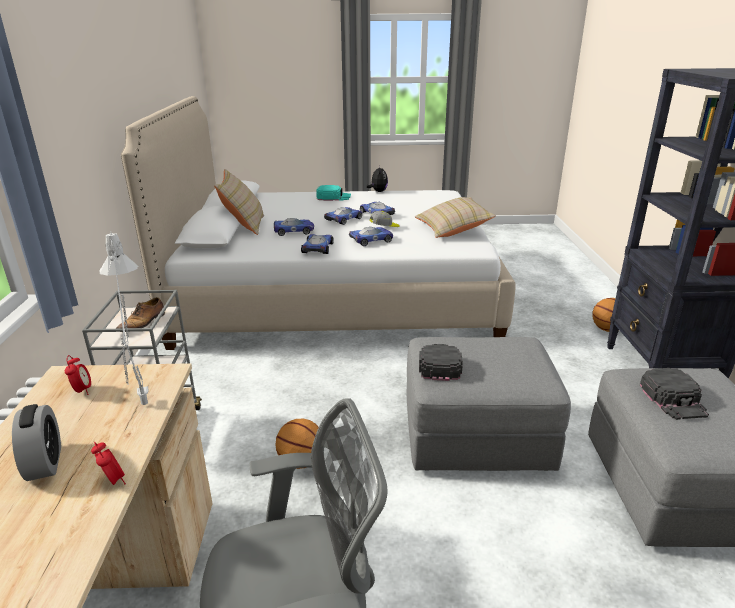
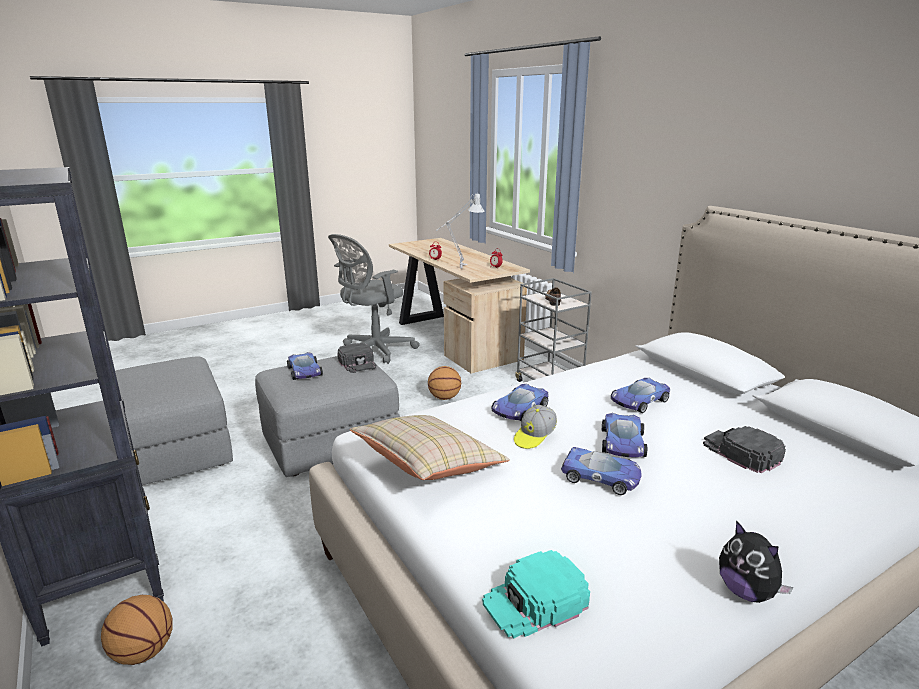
camera: 150 degrees right, 5 degrees down
(45, 463) = (465, 258): alarm clock -> none
(244, 226) = (714, 394): beige pillow -> none
(318, 248) = (562, 384): toy car -> toy car (305, 371)
(333, 197) = (773, 516): turquoise cap -> turquoise cap (535, 602)
(673, 399) = (177, 379): black cap -> black cap (741, 452)

